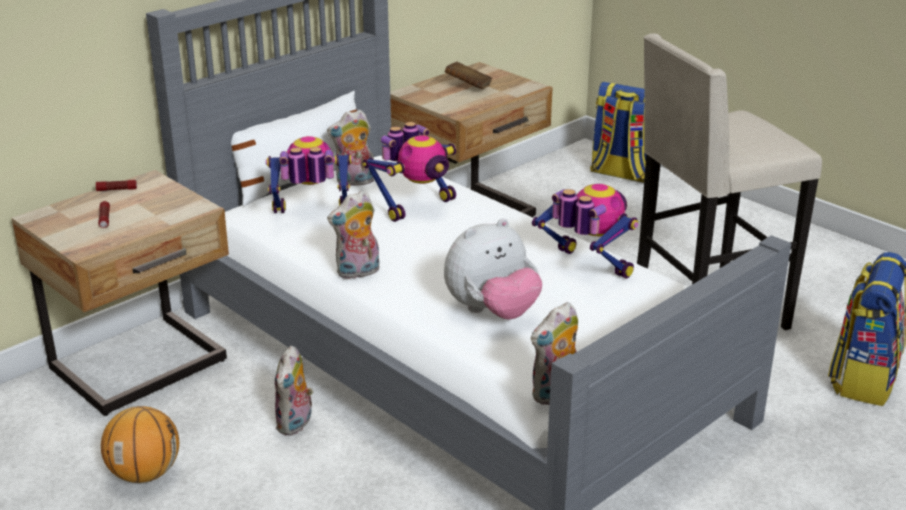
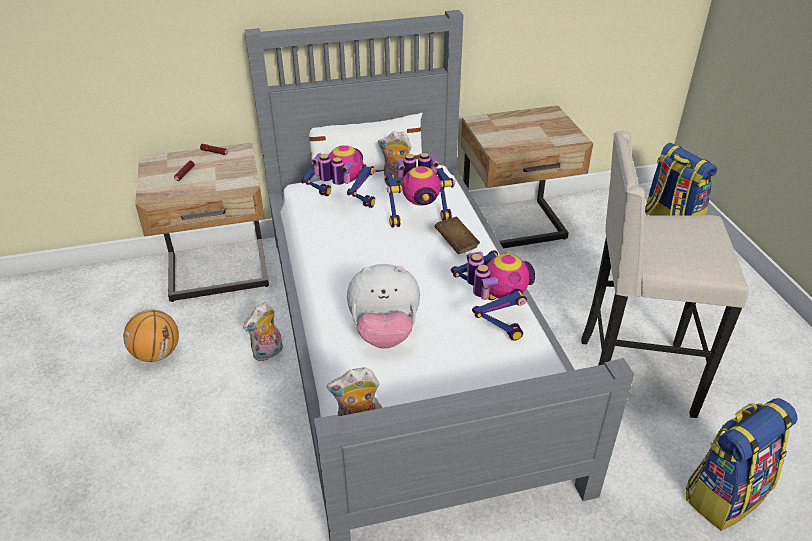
camera: 30 degrees right, 10 degrees up
(358, 273) = (327, 263): plush toy -> none
(468, 86) = (527, 126): brown book -> brown book (456, 244)

